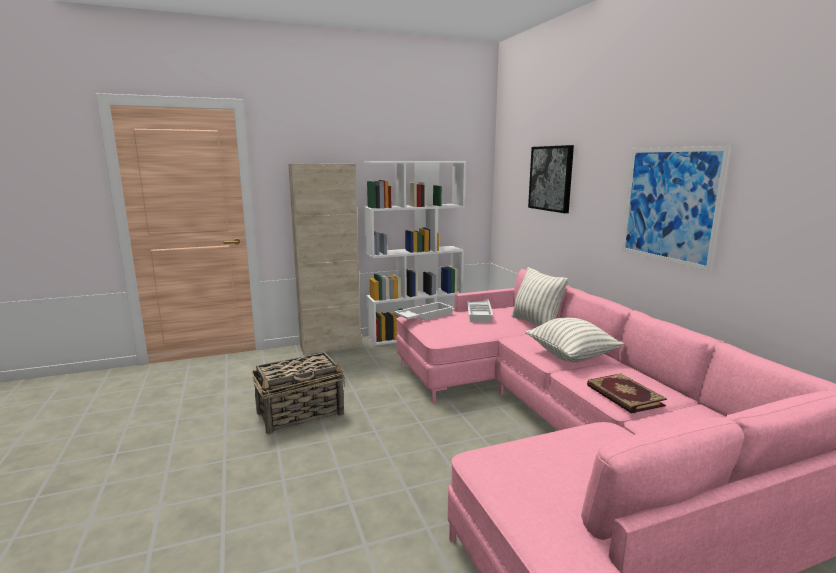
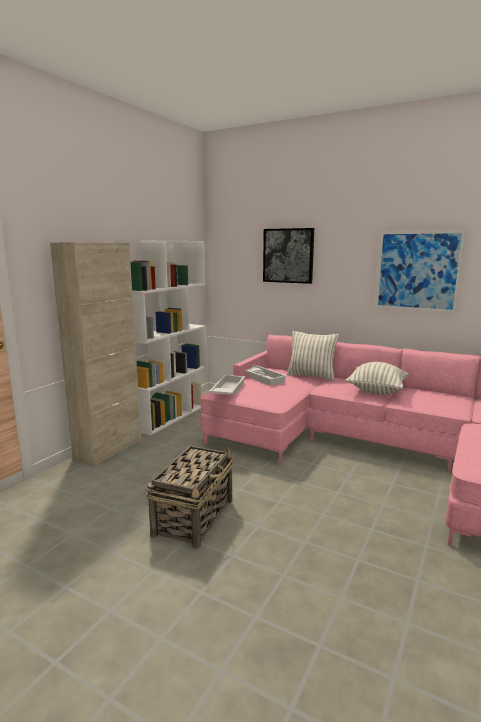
camera: 40 degrees left, 0 degrees up
(623, 396) = (449, 405): book -> none

